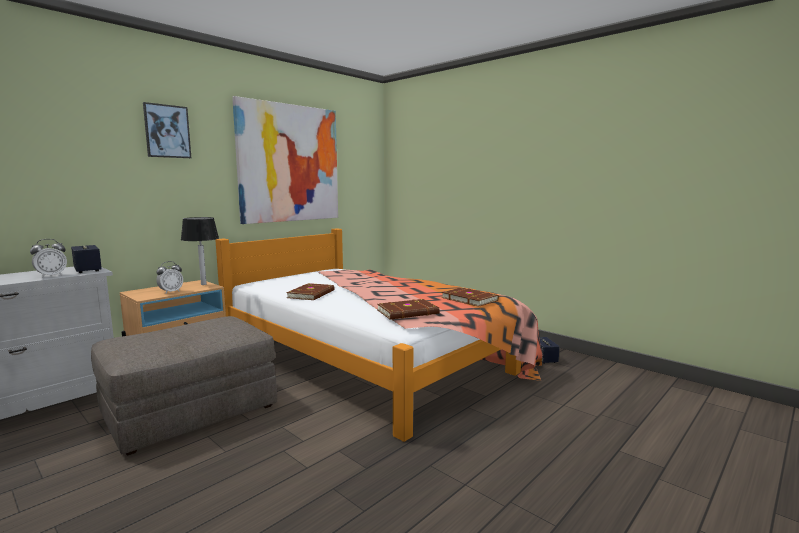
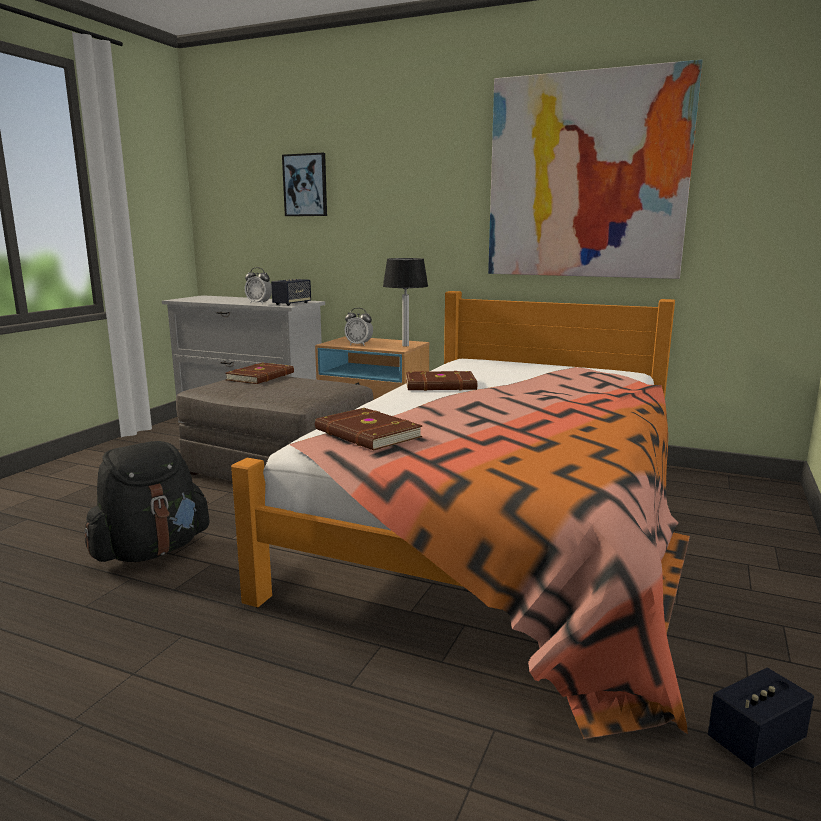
camera: 70 degrees right, 5 degrees up
(167, 131) = (407, 146): picture -> picture (305, 185)
(291, 478) = (152, 551): none -> black backpack
(469, 299) = (517, 463): brown book -> brown book (261, 376)

